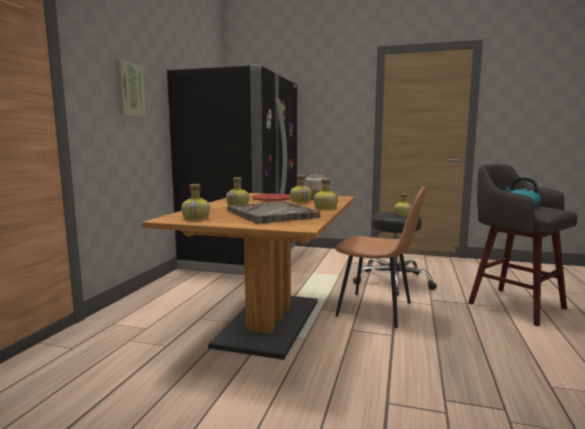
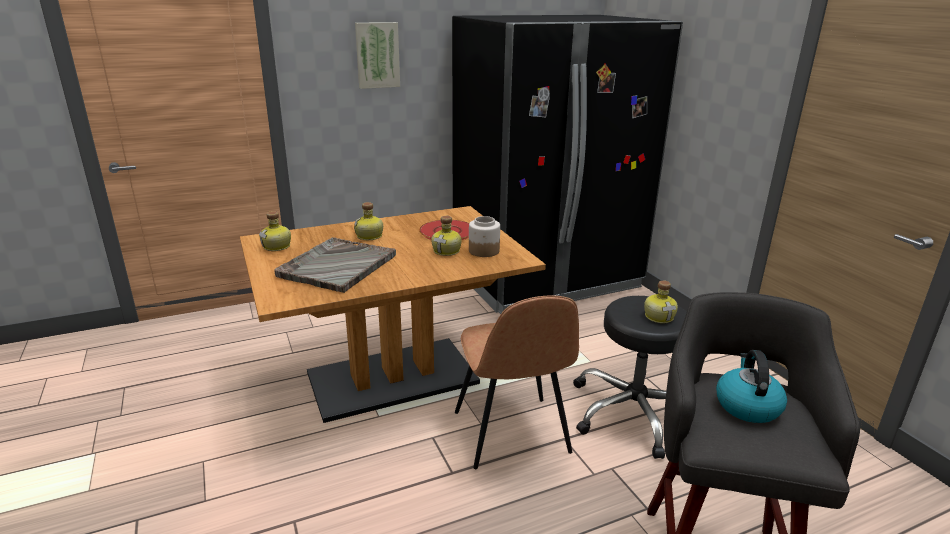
camera: 50 degrees right, 15 degrees up
(324, 208) = (414, 276): bottle -> none

